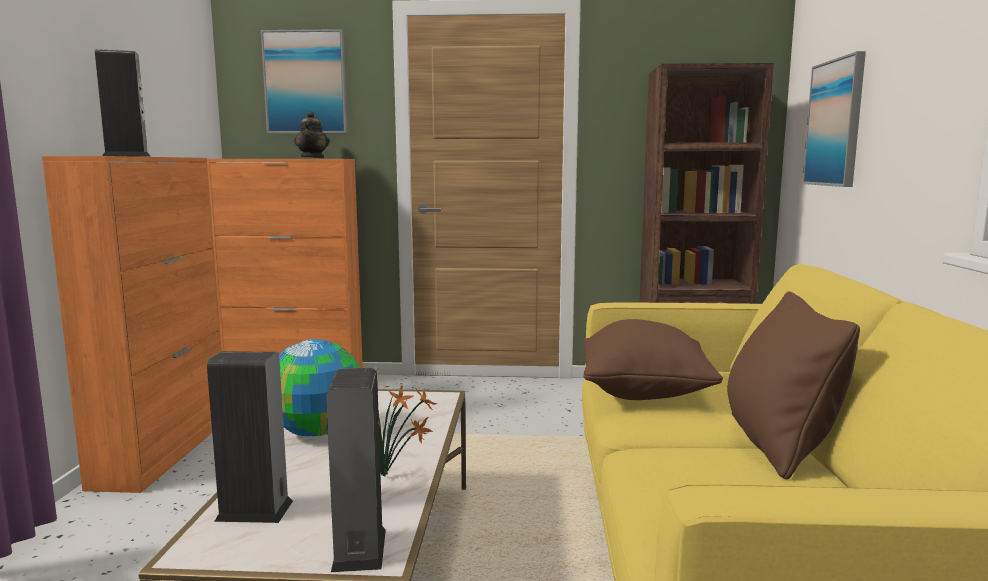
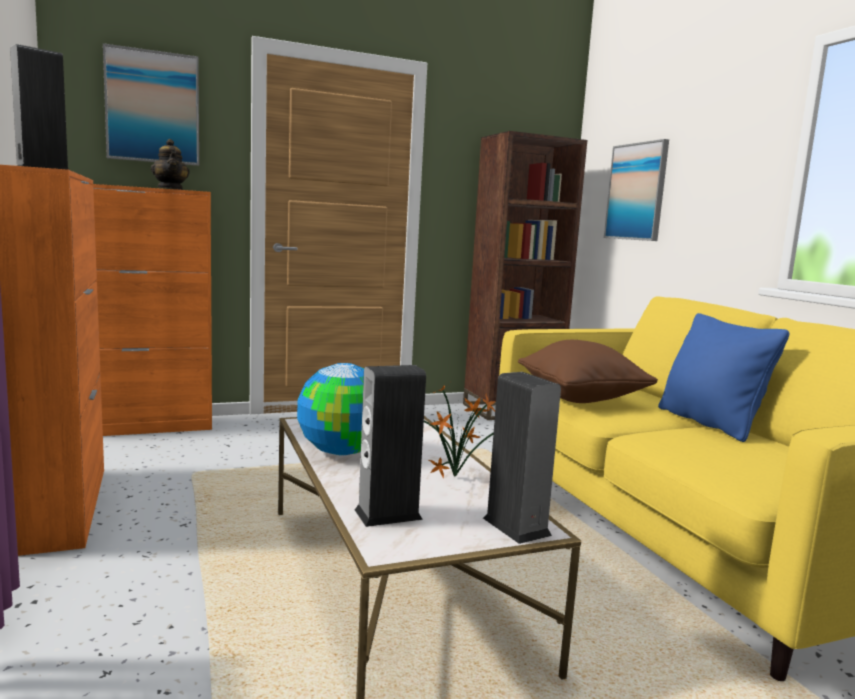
camera: 25 degrees left, 0 degrees up
(778, 445) = (710, 423): brown pillow -> blue pillow

